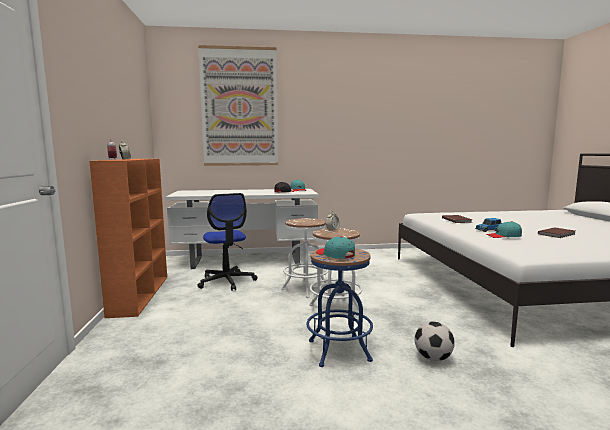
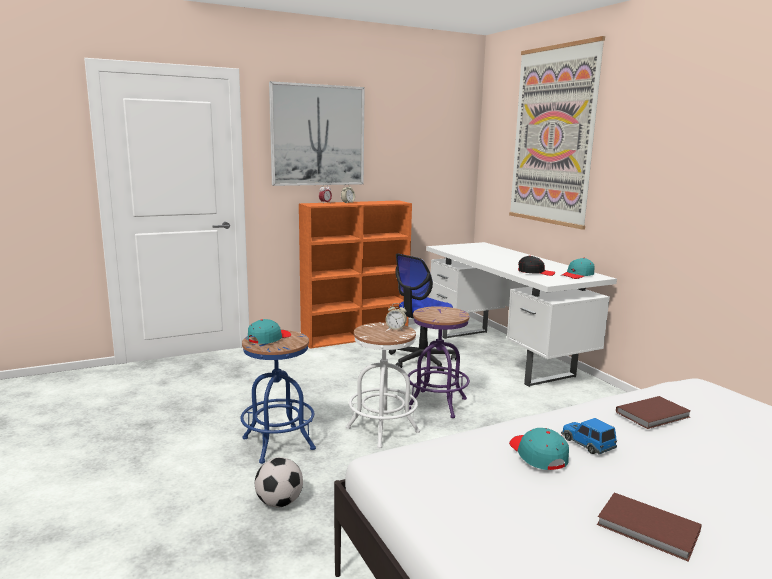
camera: 70 degrees right, 5 degrees up
(91, 85) = (317, 135): none -> picture
(305, 289) = (436, 404): white stool -> purple stool

